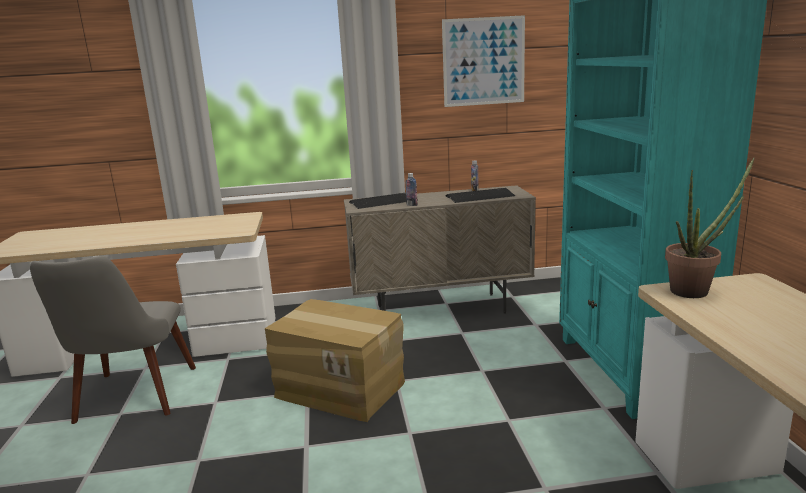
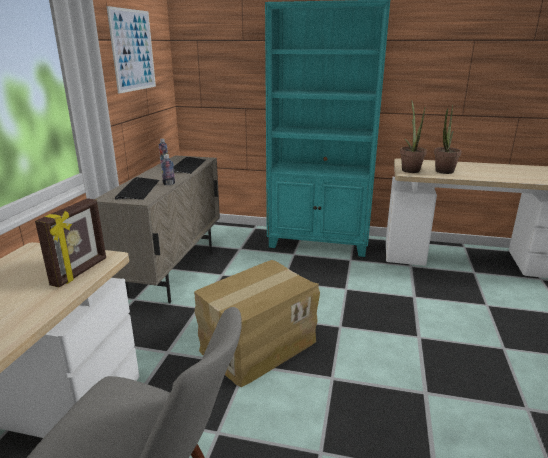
camera: 70 degrees left, 5 degrees up
(216, 232) = (80, 272): none -> picture frame
(730, 316) = (443, 172): none -> potted plant

